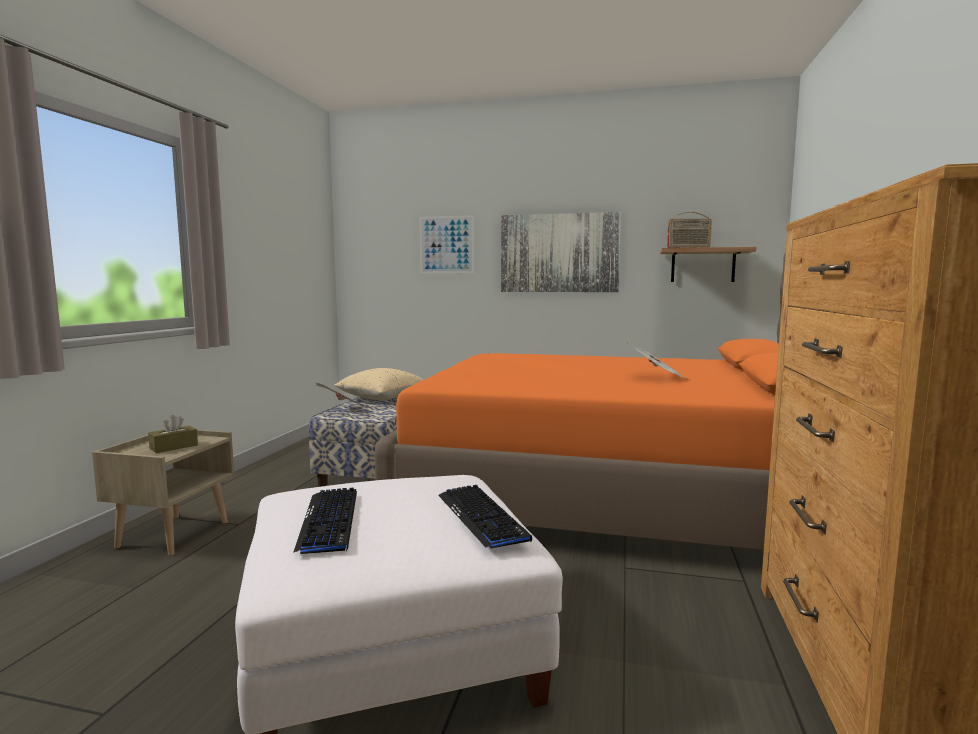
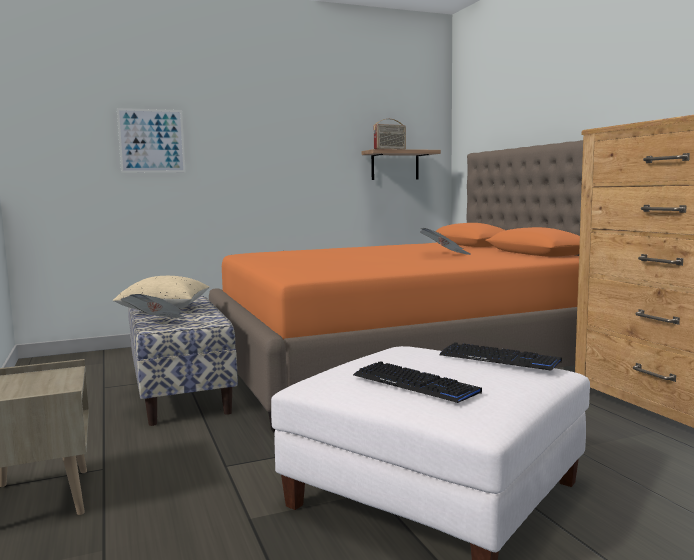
camera: 35 degrees left, 0 degrees up
(174, 447) = (43, 384): brown tissue box -> none
(559, 253) = (274, 152): picture -> none

